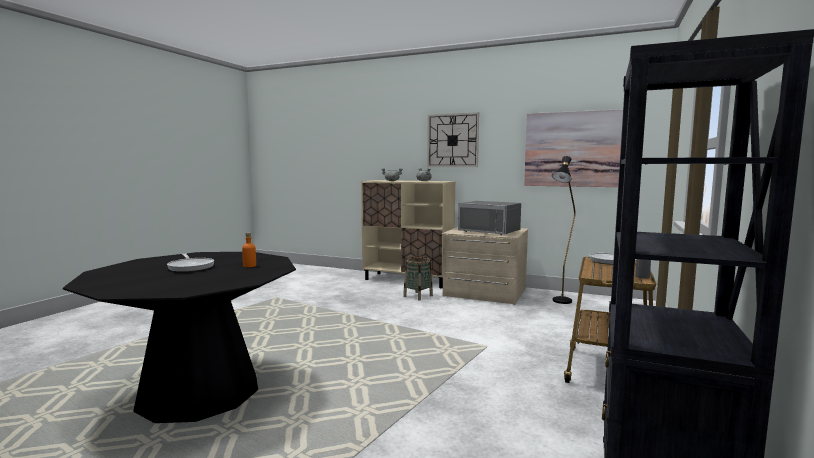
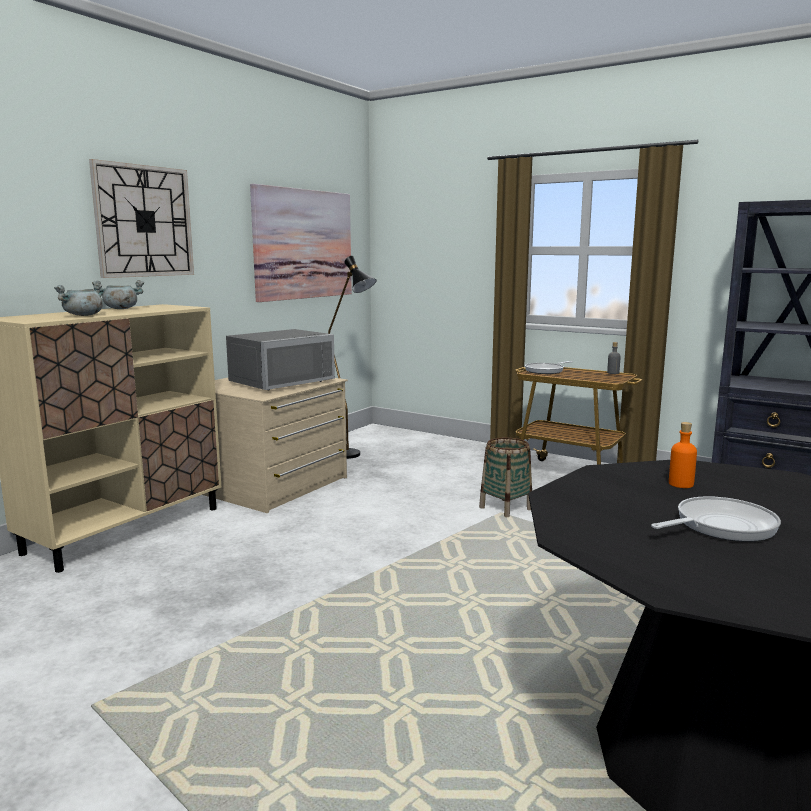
camera: 80 degrees left, 5 degrees up
(418, 296) = (248, 531): basket -> basket (505, 508)

